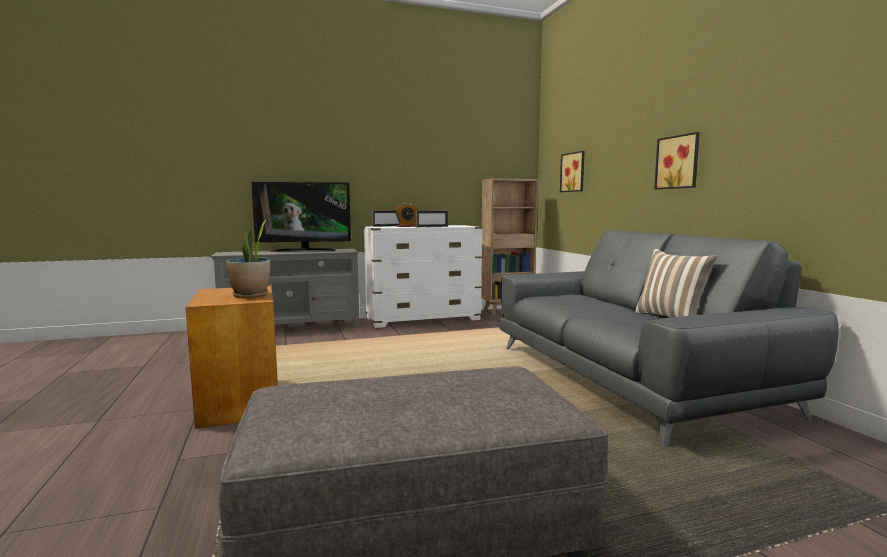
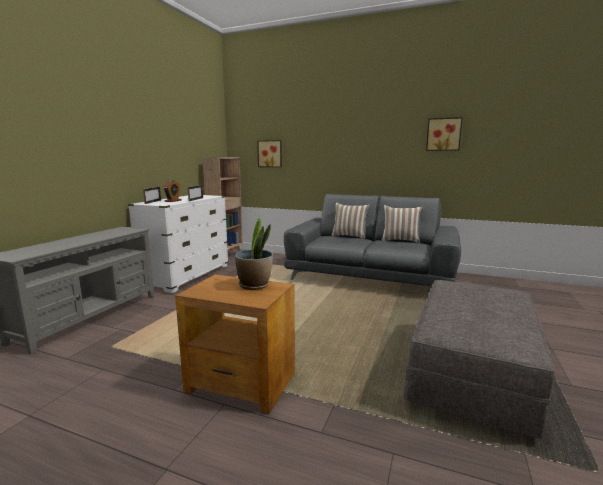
camera: 50 degrees left, 5 degrees up
(304, 250) = (89, 236): television -> none
(607, 300) = (349, 236): none -> pillow
(678, 162) = (362, 154): picture -> picture (443, 134)

